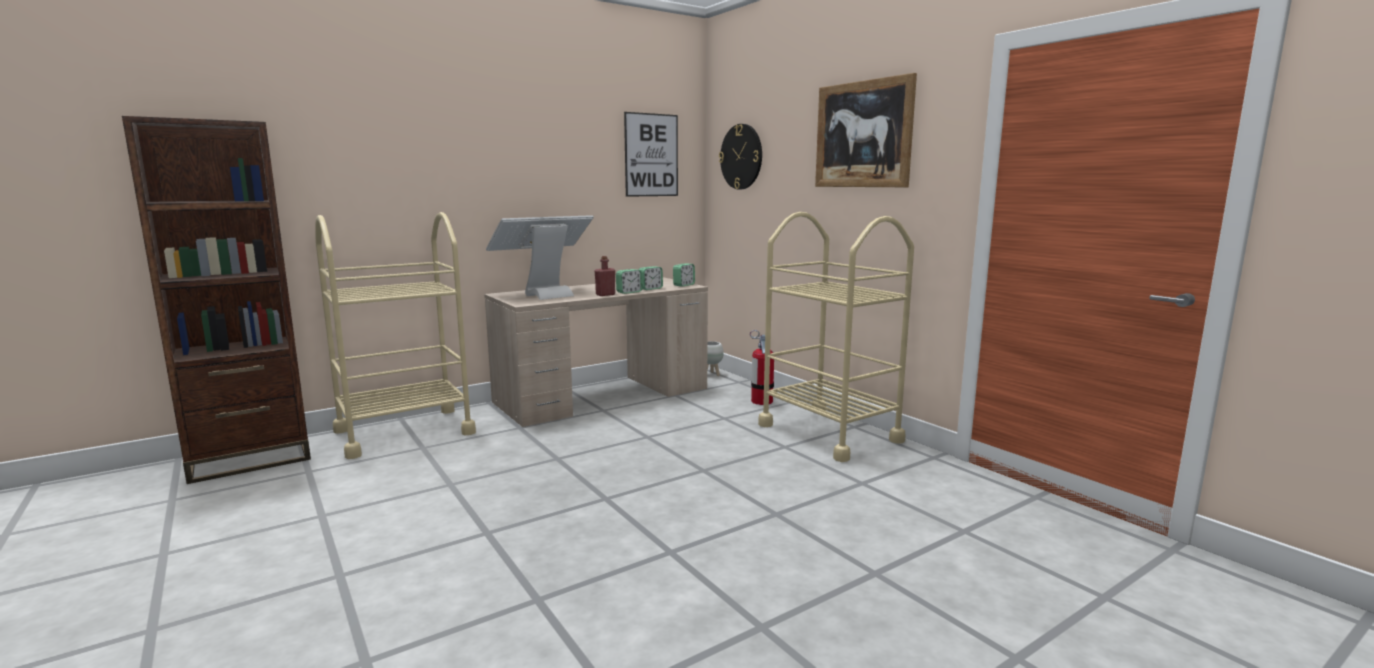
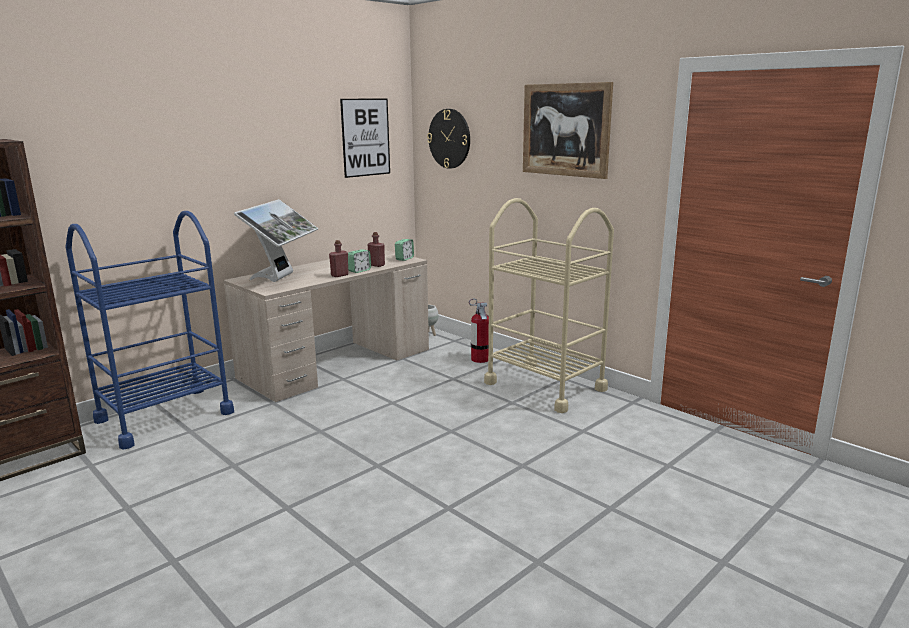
camera: 10 degrees left, 5 degrees up
(404, 432) = (165, 416): beige cart -> blue cart
(544, 294) = (281, 277): monitor -> monitor turned 150 degrees clockwise
(650, 288) = (376, 265): alarm clock -> red bottle

